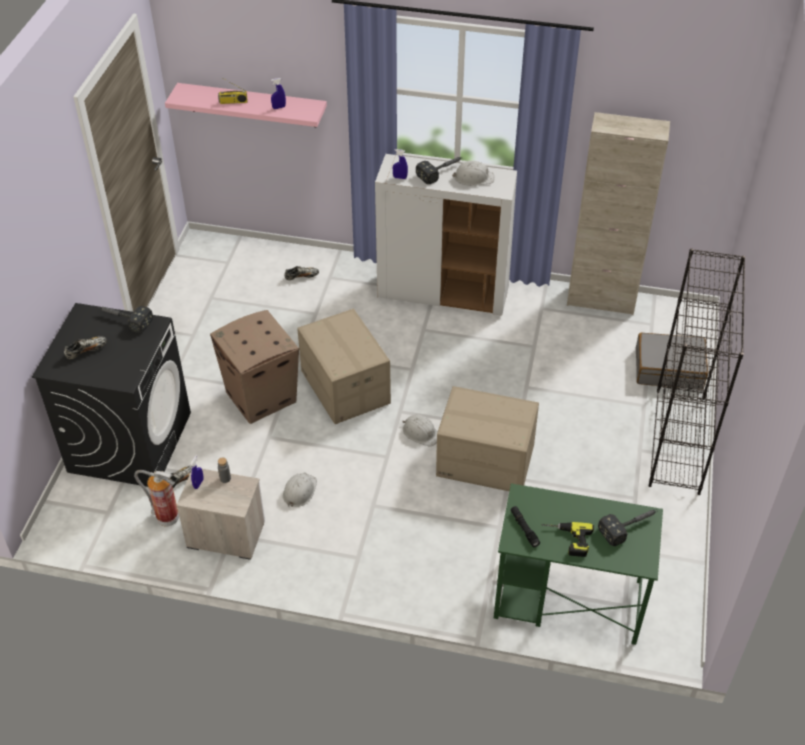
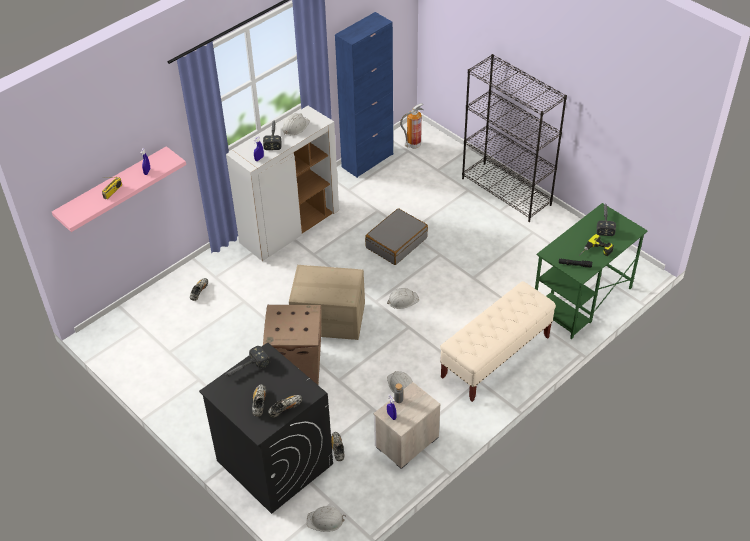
camera: 55 degrees left, 0 degrees up
(83, 518) = (325, 520): none -> white hard hat
(91, 372) = (285, 408): none -> shoe
(166, 518) = (365, 469): fire extinguisher -> fire extinguisher (413, 145)
(404, 556) = (495, 357): none -> beige bench
(485, 461) = (451, 282): cardboard box -> none
(601, 300) = (367, 160): beige cabinet -> blue cabinet
(669, 368) = (449, 164): grey suitcase -> grey suitcase (396, 242)

